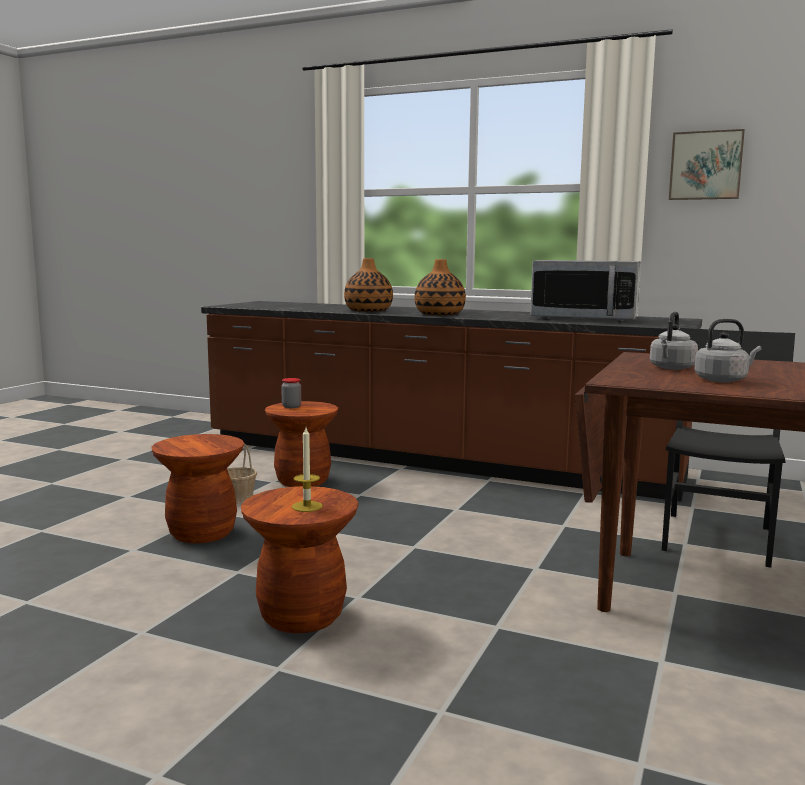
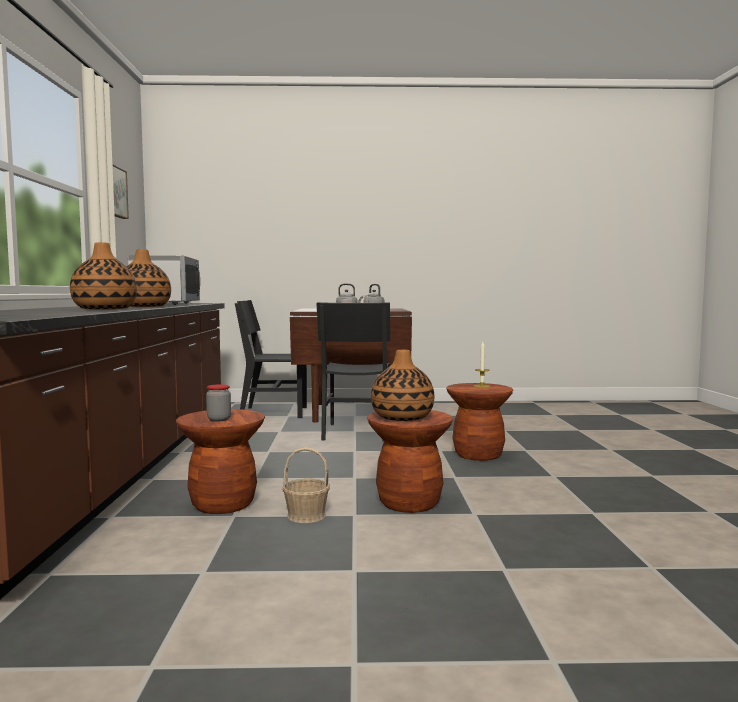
camera: 115 degrees left, 5 degrees down
(196, 441) = (402, 417): none -> vase
(527, 567) = (356, 432): none -> black chair

